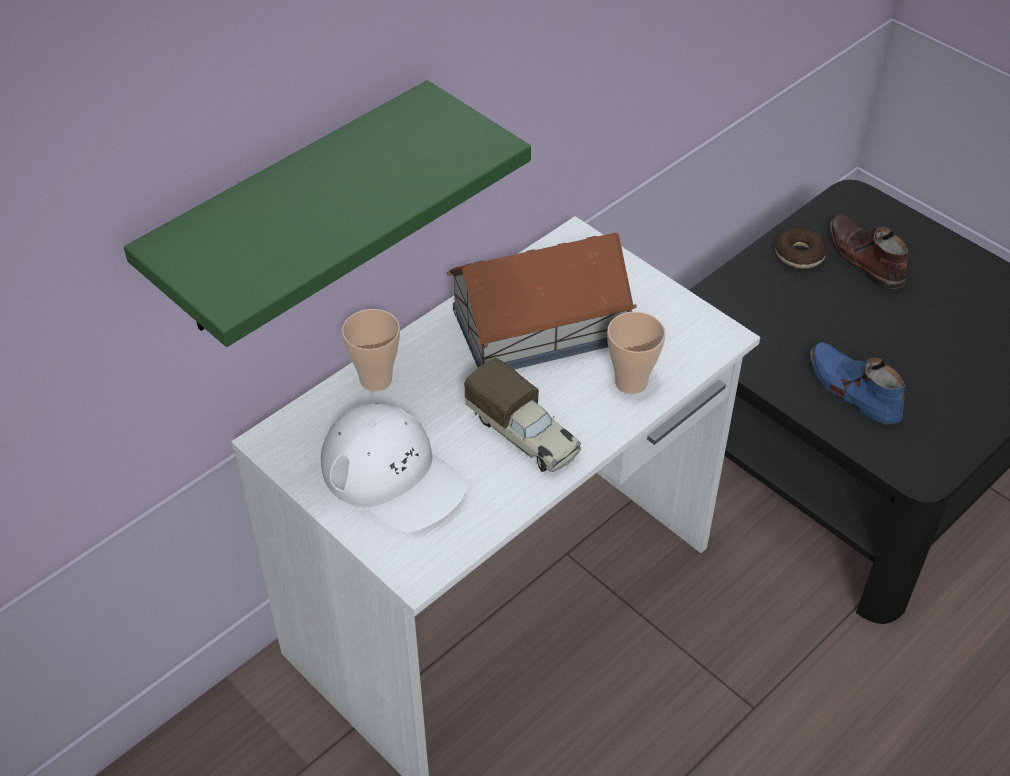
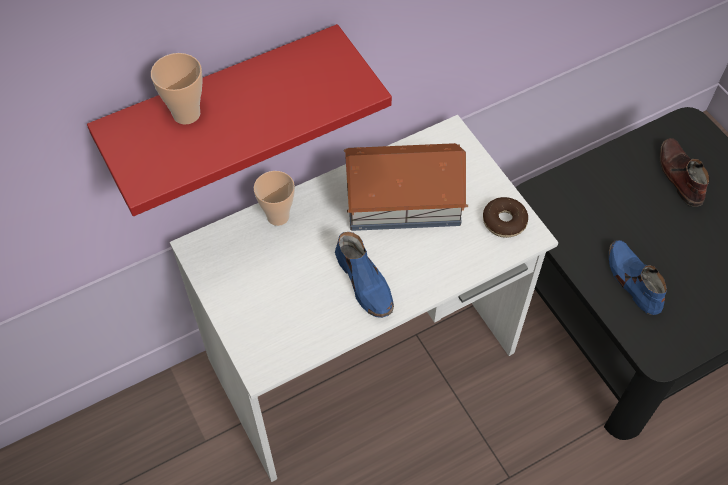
camera: 15 degrees right, 10 degrees up
(293, 213) = (223, 106): green shelf -> red shelf
(393, 476) = (267, 293): white cap -> none
(524, 435) = (365, 282): toy truck -> blue shoe
(631, 382) = (453, 258): cup -> cup (186, 114)
(799, 255) = (631, 163): donut -> donut (504, 221)

